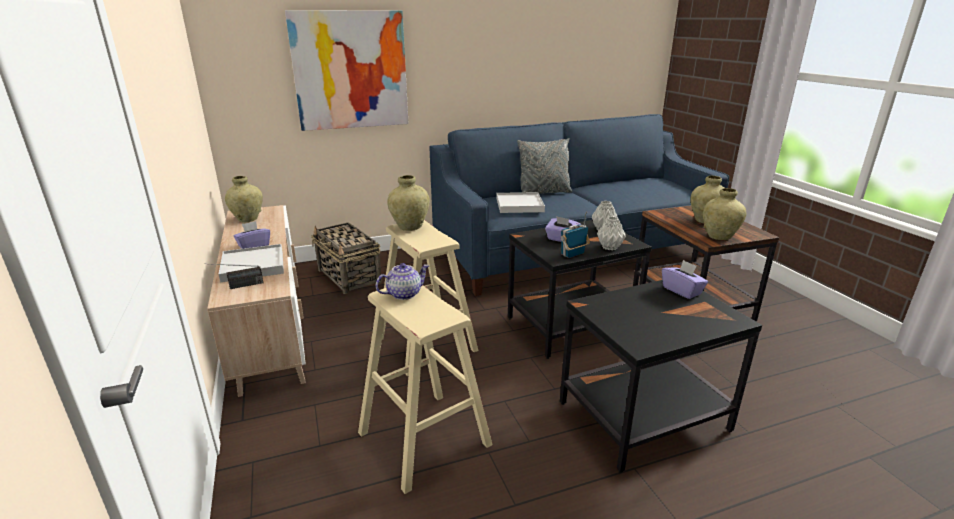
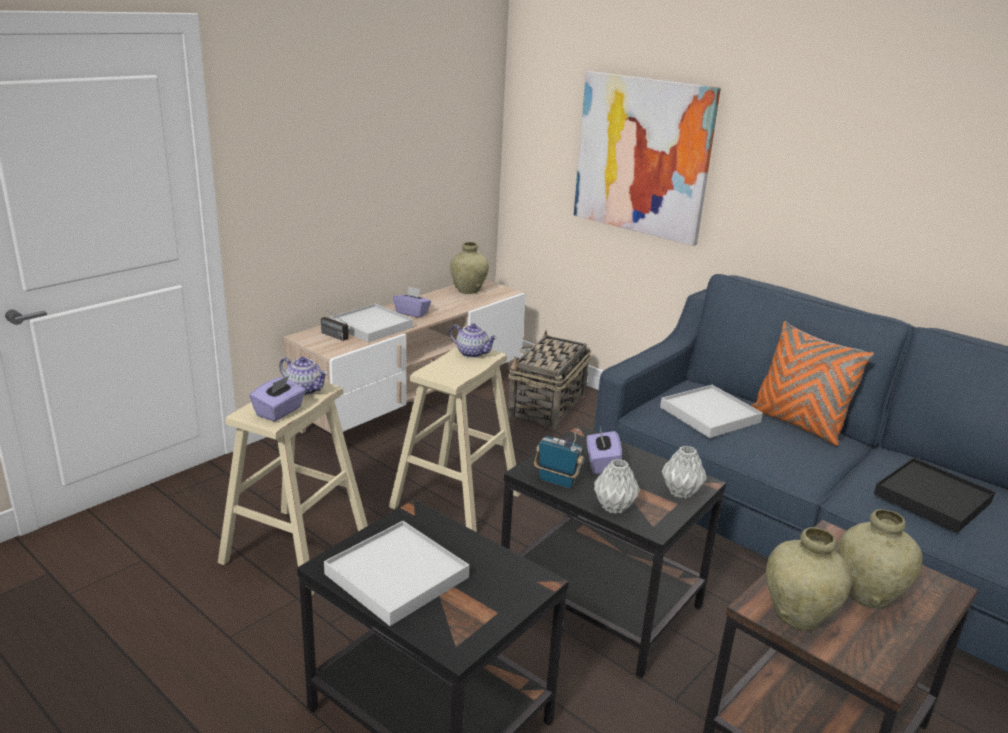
camera: 60 degrees right, 0 degrees up
(409, 227) = (473, 353): beige vase -> teapot
(543, 193) = (797, 424): grey pillow -> orange pillow
(629, 191) = (932, 498): none -> black tray
(659, 324) = (396, 576): none -> white tray
(682, 291) = (516, 588): purple tissue box -> purple tissue box (279, 412)

